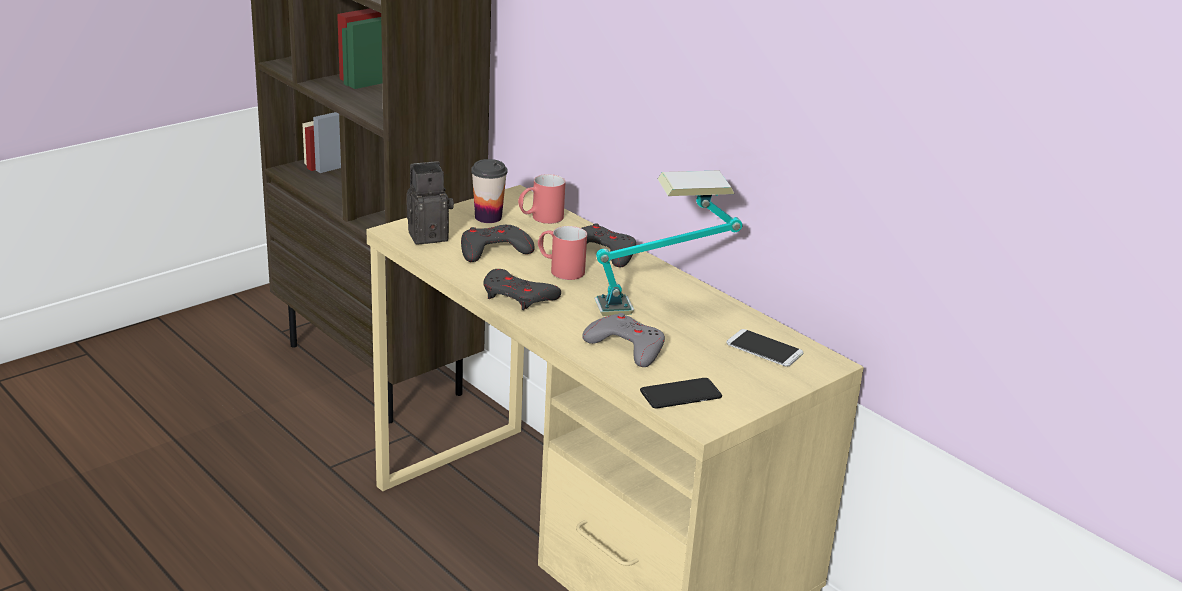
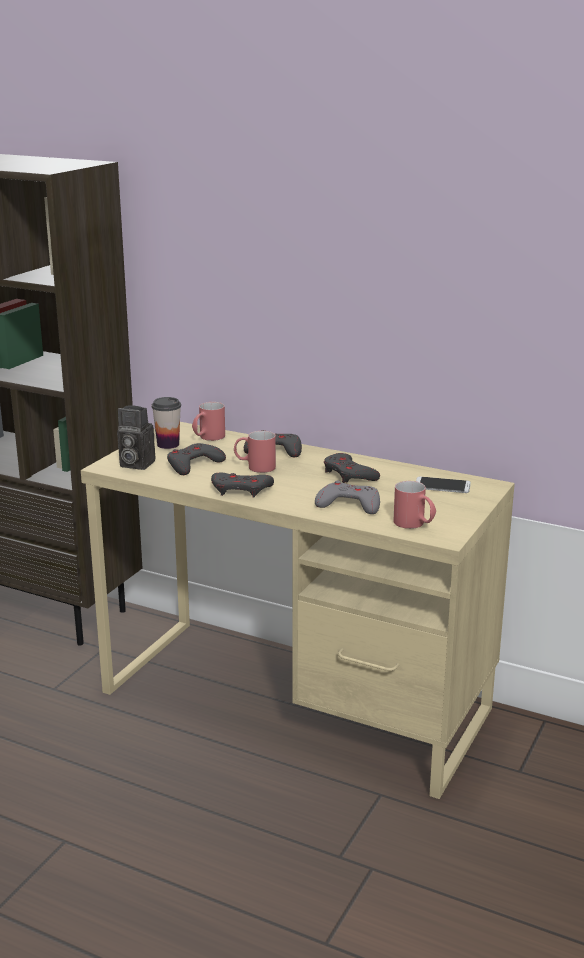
camera: 20 degrees left, 5 degrees down
(429, 235) = (134, 464): camera -> camera turned 120 degrees counterclockwise
(662, 305) = (349, 474): table lamp -> grey game controller
(680, 394) = (414, 525): phone -> red mug

